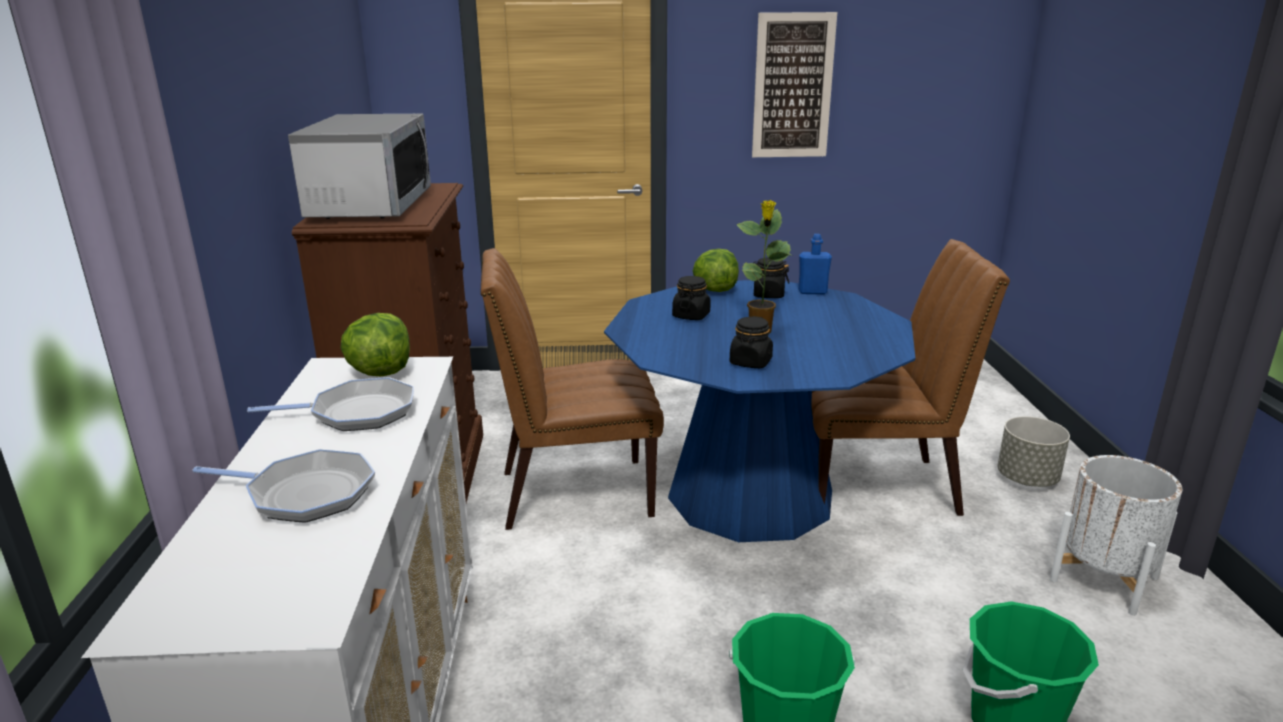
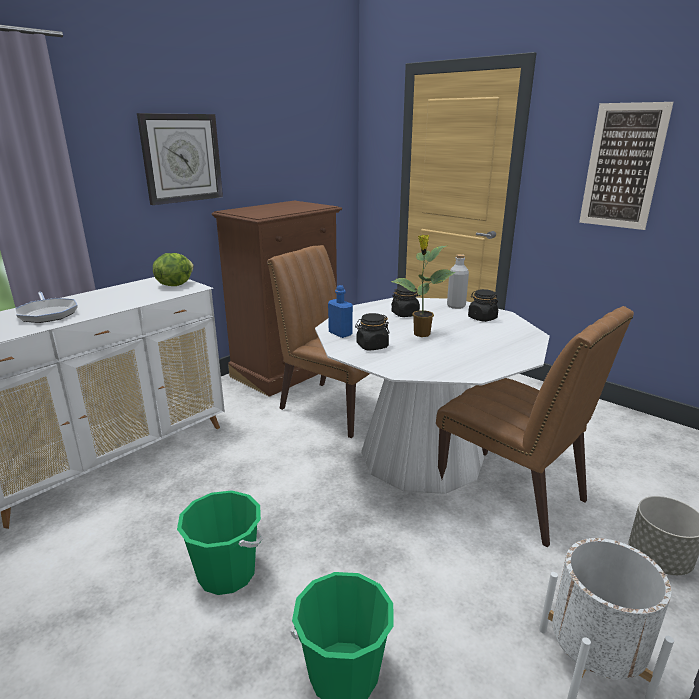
camera: 45 degrees right, 0 degrees up
(242, 135) = (181, 158): none -> wall clock
(358, 413) = (129, 295): frying pan -> none
(370, 206) = (267, 209): microwave -> none
(715, 290) = (456, 306): lettuce -> grey bottle
(750, 494) = (422, 455): blue dining table -> white dining table
(812, 292) = (518, 325): blue bottle -> blue bottle (340, 333)

